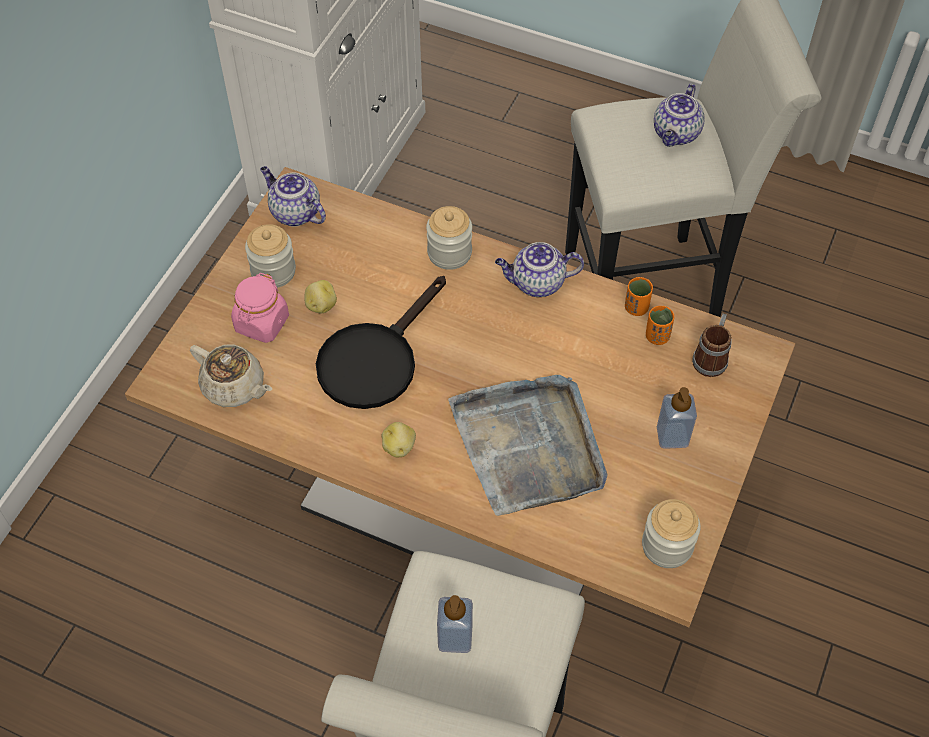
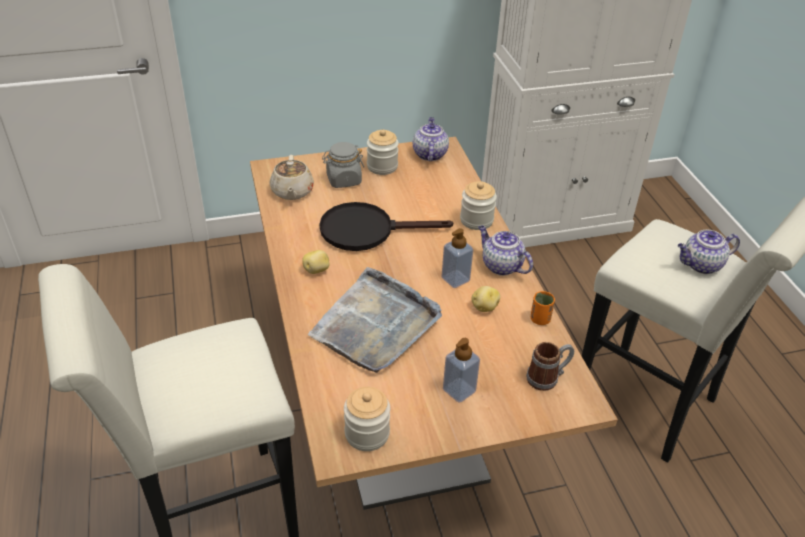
camera: 50 degrees right, 15 degrees down
(261, 323) = (343, 180): pink jar -> grey jar
(321, 305) = (380, 193): potato -> potato (484, 307)
(455, 637) = (200, 360): soap dispenser -> soap dispenser (455, 279)
(657, 336) = (530, 341): orange cup -> none

